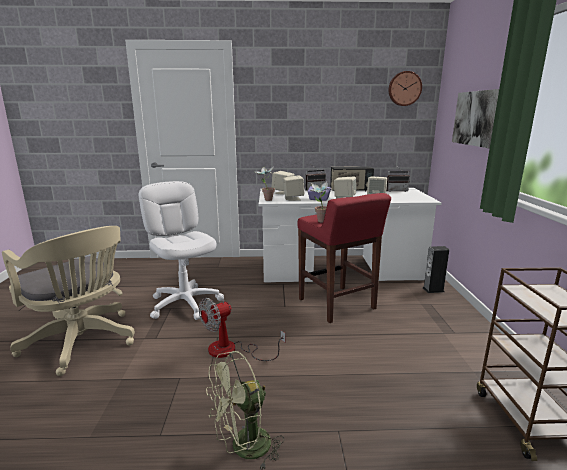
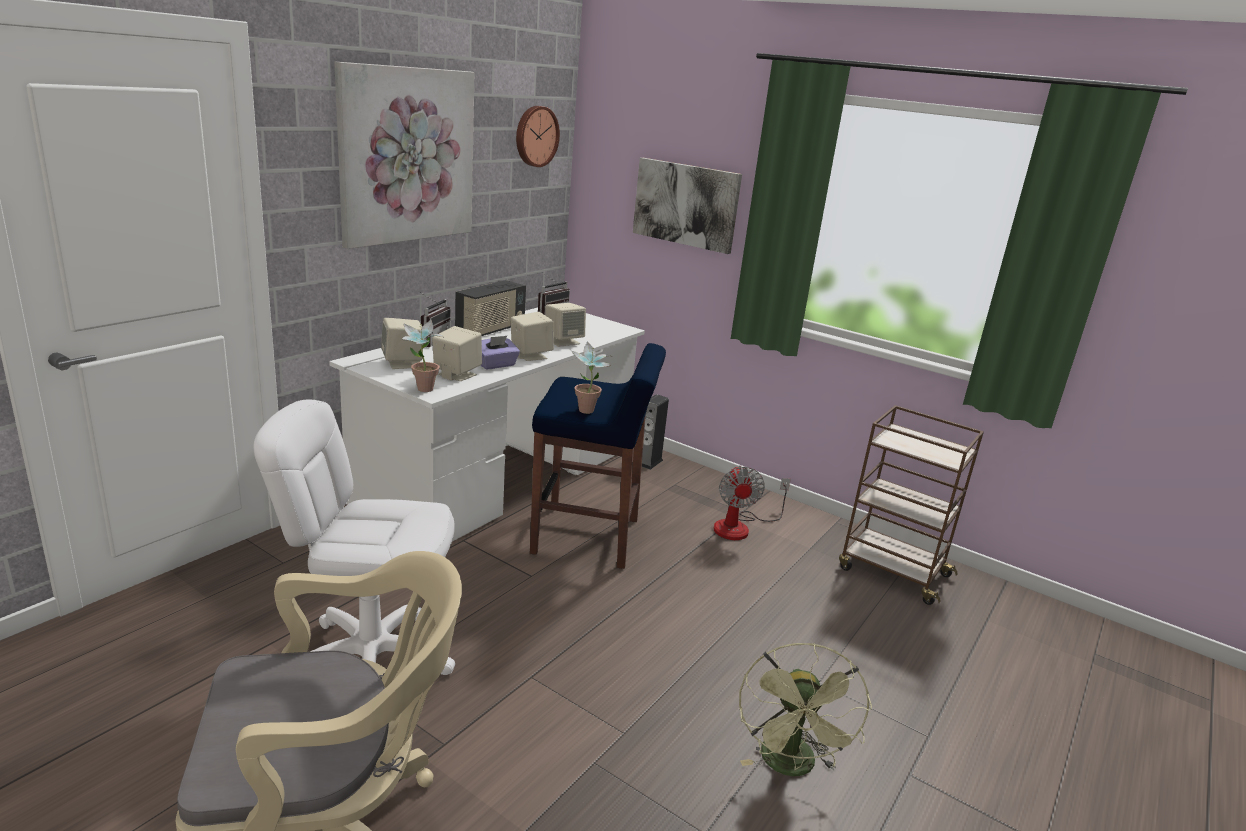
camera: 55 degrees left, 5 degrees up
(231, 351) = (585, 681): fan -> fan (740, 527)
(312, 97) = (407, 155): none -> picture
(337, 305) = (588, 537): red stool -> blue stool

